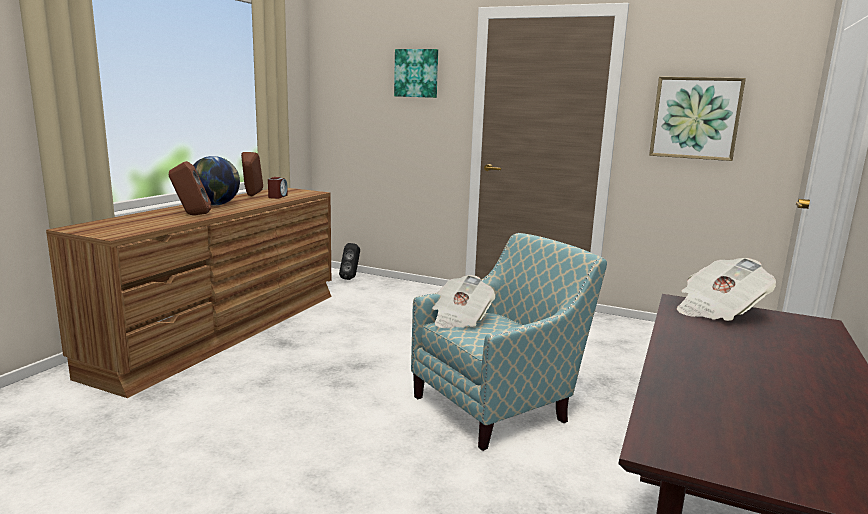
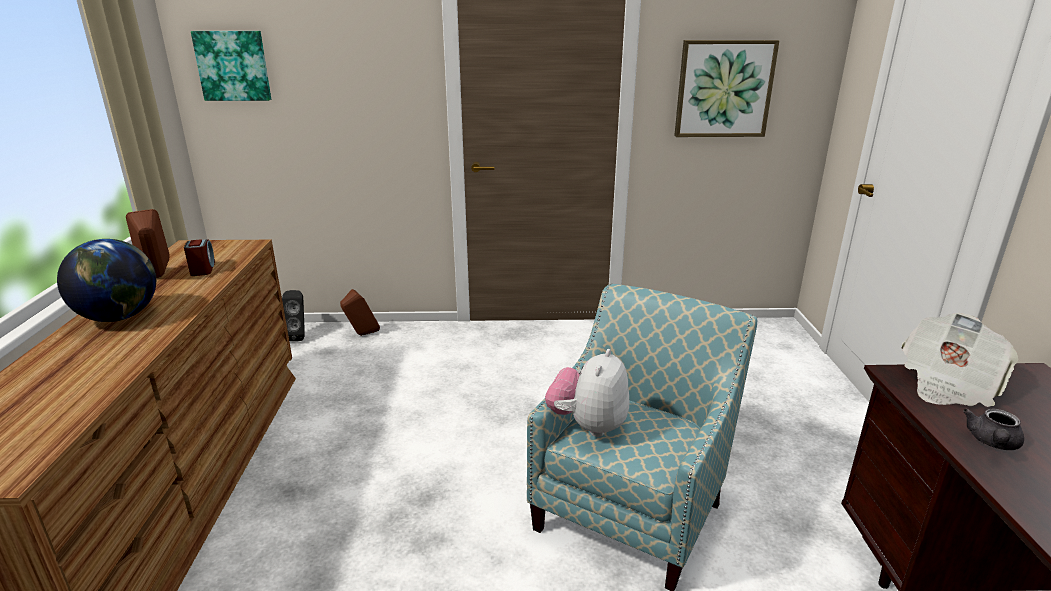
camera: 25 degrees left, 10 degrees up
(191, 215) = (105, 360): brown speaker -> brown speaker (362, 335)
(416, 73) = (353, 41): picture -> picture (233, 65)
(460, 319) = (588, 425): newspaper -> plush toy
(698, 335) = (992, 442): none -> grey teapot

